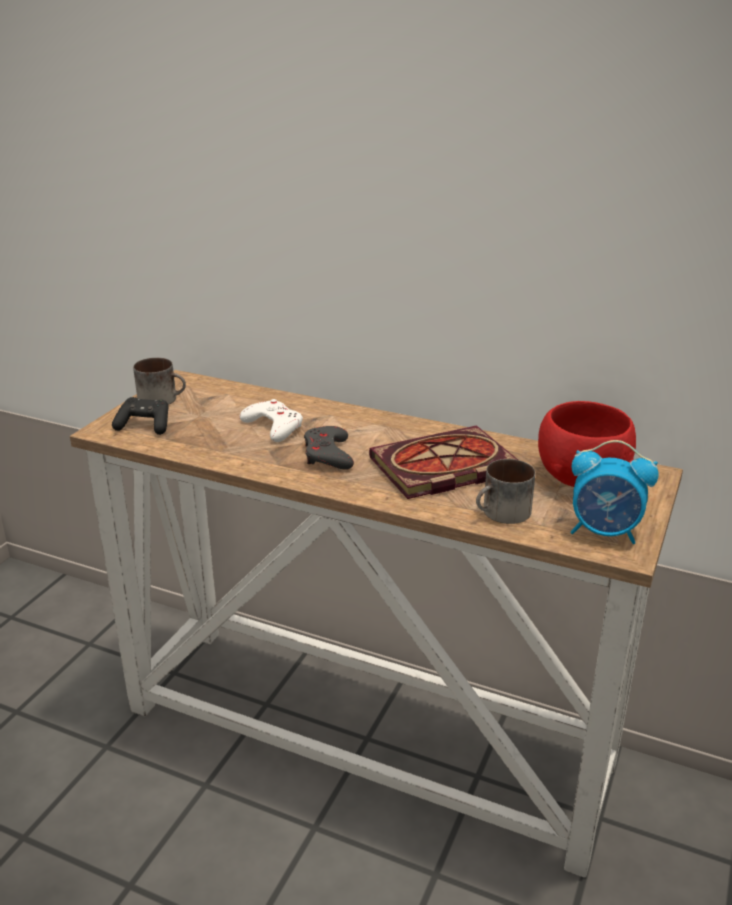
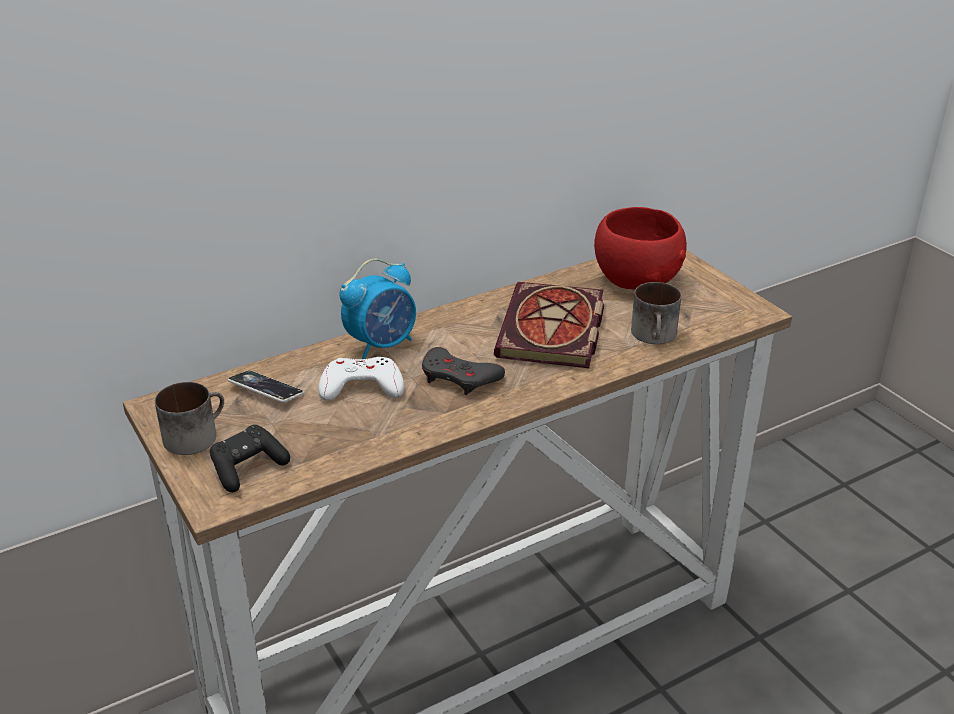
camera: 55 degrees left, 5 degrees up
(232, 400) = (266, 390): none -> phone
(605, 532) = (723, 307): alarm clock -> alarm clock (382, 345)

